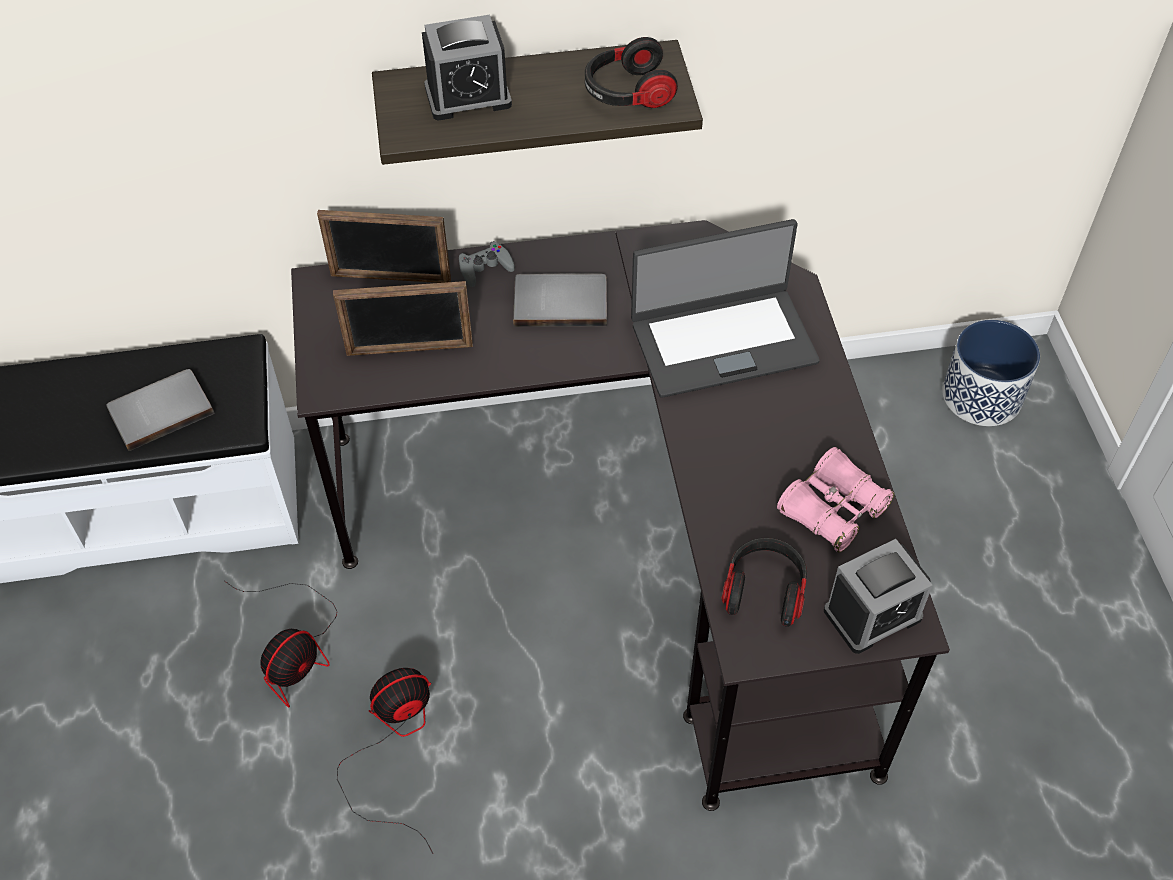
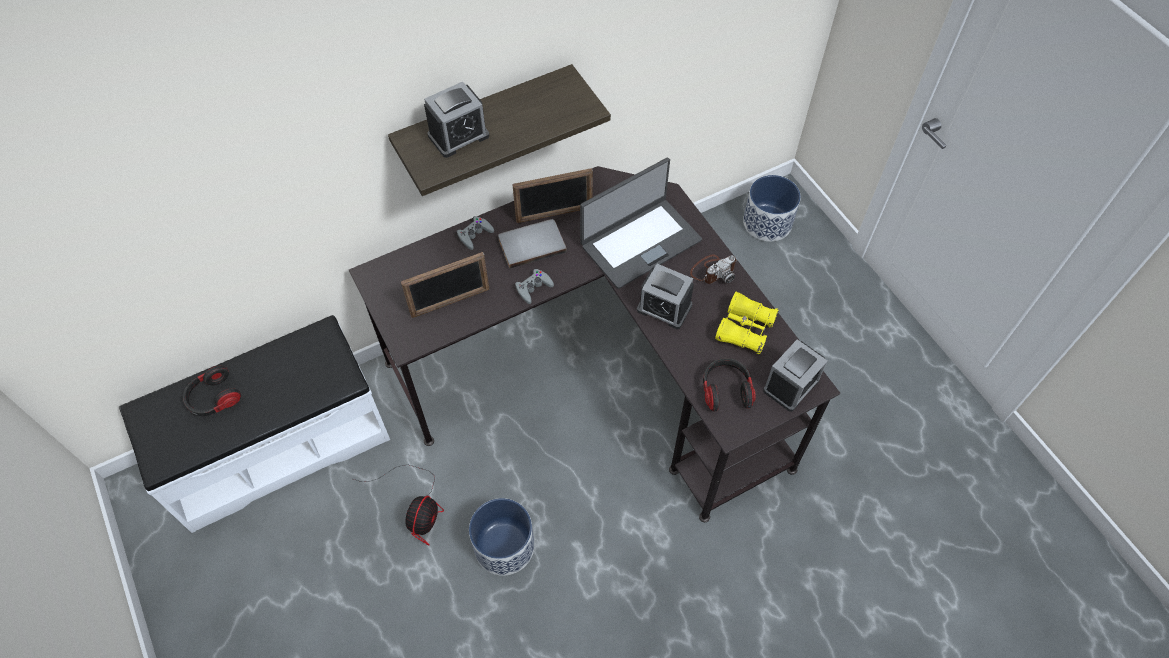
camera: 20 degrees left, 5 degrees up
(160, 410) = (288, 386): grey book -> none
(390, 278) = (417, 258): picture frame -> picture frame (554, 214)
(394, 744) = (504, 545): fan -> planter
(536, 362) = (533, 288): none -> grey game controller
(627, 93) = (557, 108): headphones -> headphones (214, 399)
(719, 443) = (664, 308): none -> alarm clock
(818, 411) = (713, 270): none -> camera
(832, 510) = (744, 329): pink binoculars -> yellow binoculars

